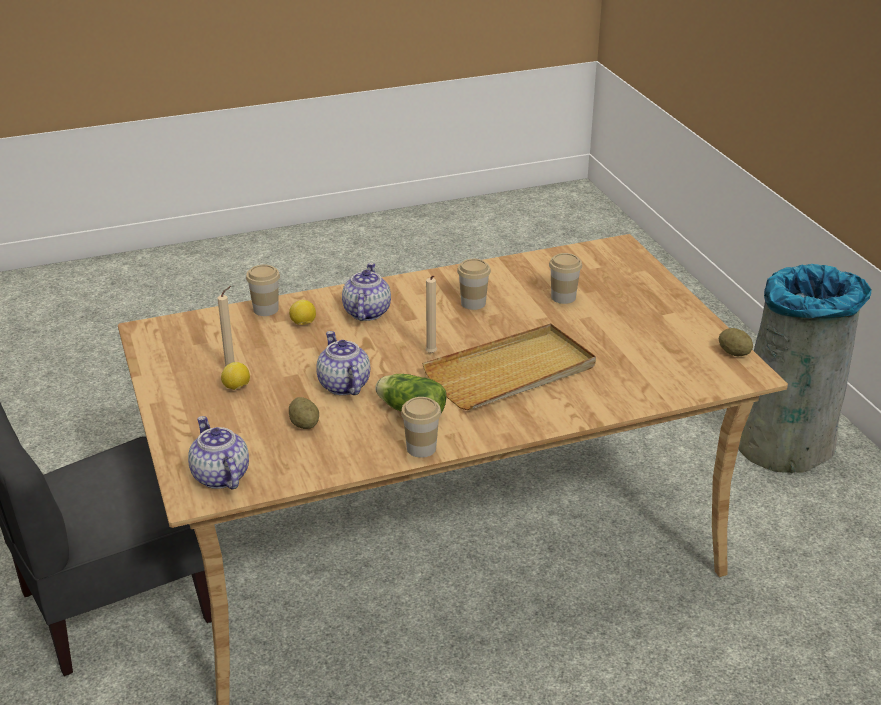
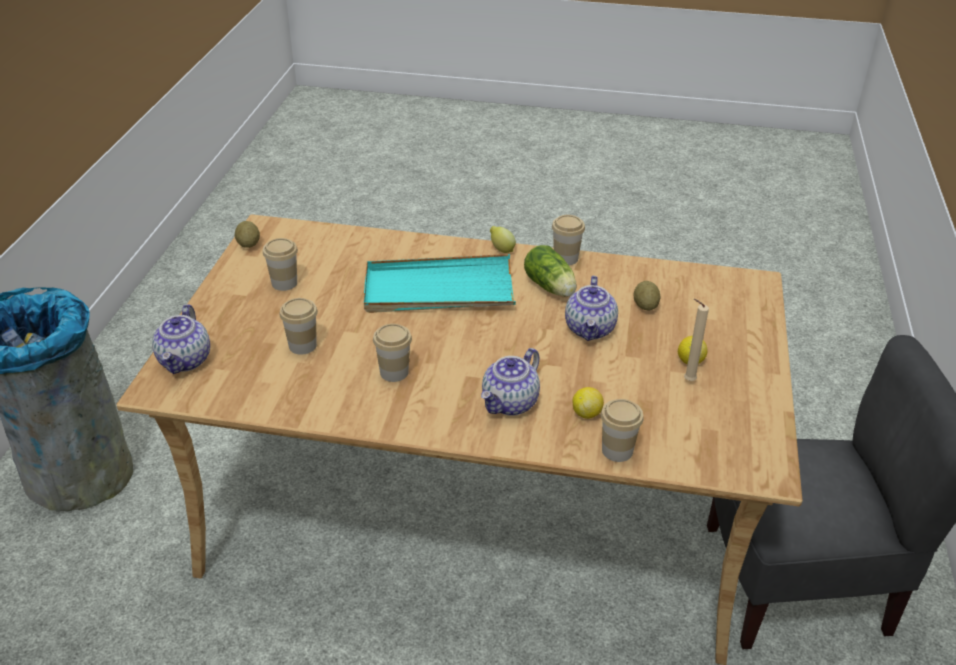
camera: 150 degrees left, 5 degrees up
(219, 476) = (733, 289): teapot -> teapot (185, 361)
(431, 354) = (488, 331): beige candle -> none
(496, 434) = (501, 250): none -> lemon
(511, 372) = (438, 290): beige tray -> turquoise tray
(648, 333) = (284, 283): none -> cup

